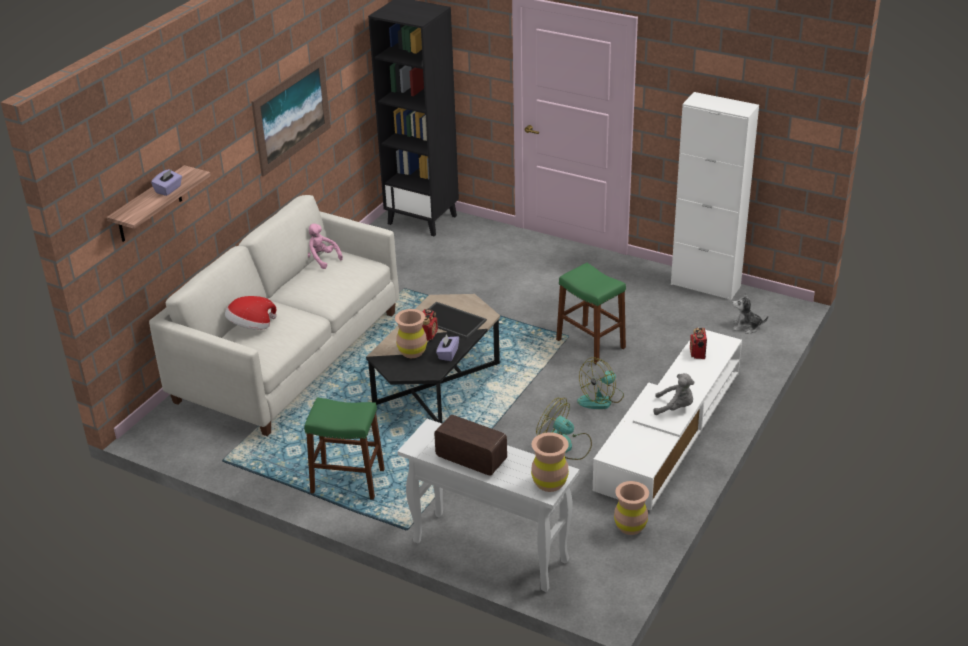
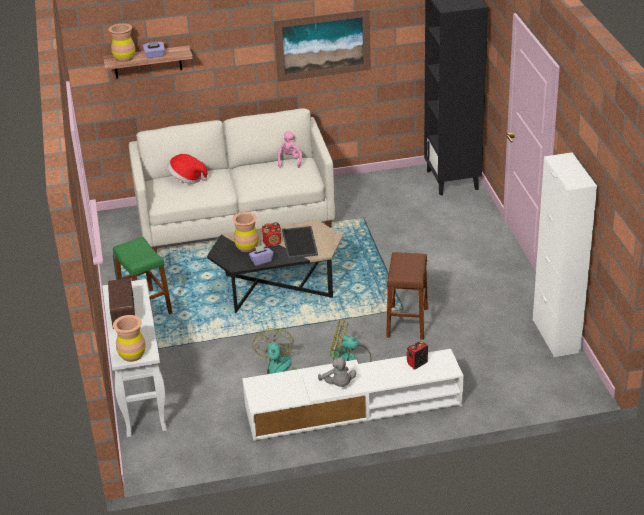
camera: 50 degrees right, 0 degrees up
(590, 344) = (407, 322): green stool -> brown stool
(630, 526) = (229, 440): brown vase -> brown vase (124, 58)
(746, 327) = (529, 381): plush toy -> none

